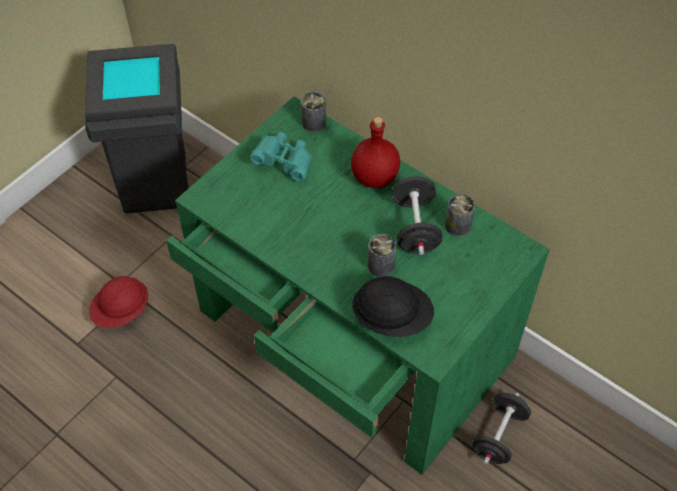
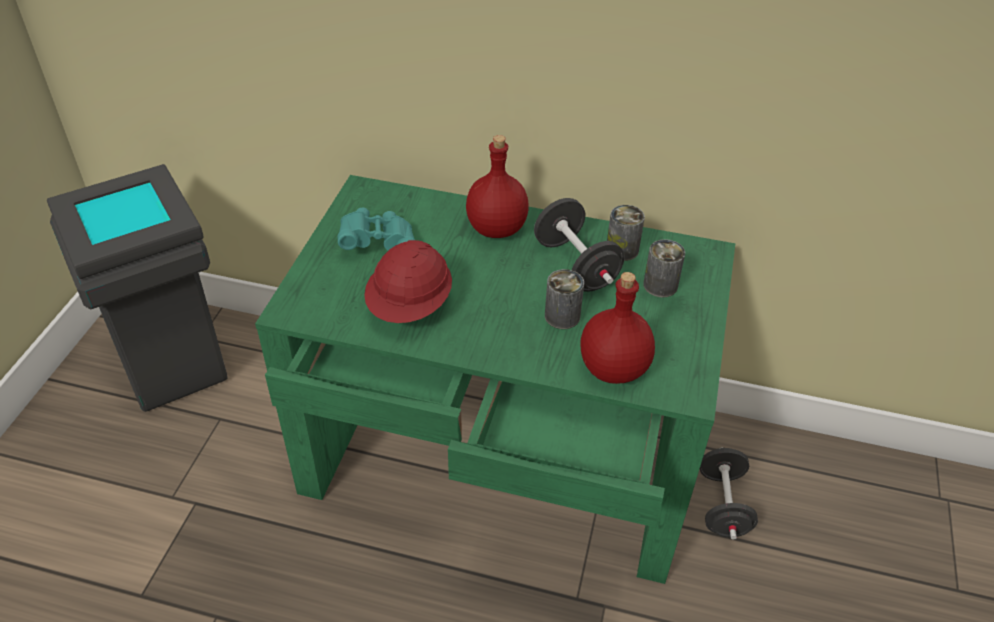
camera: 25 degrees left, 10 degrees down
(122, 312) = (190, 531): red hard hat -> red hard hat (410, 306)
(314, 123) = (391, 195): can -> can (660, 285)
(392, 318) = (612, 368): black hard hat -> red bottle

